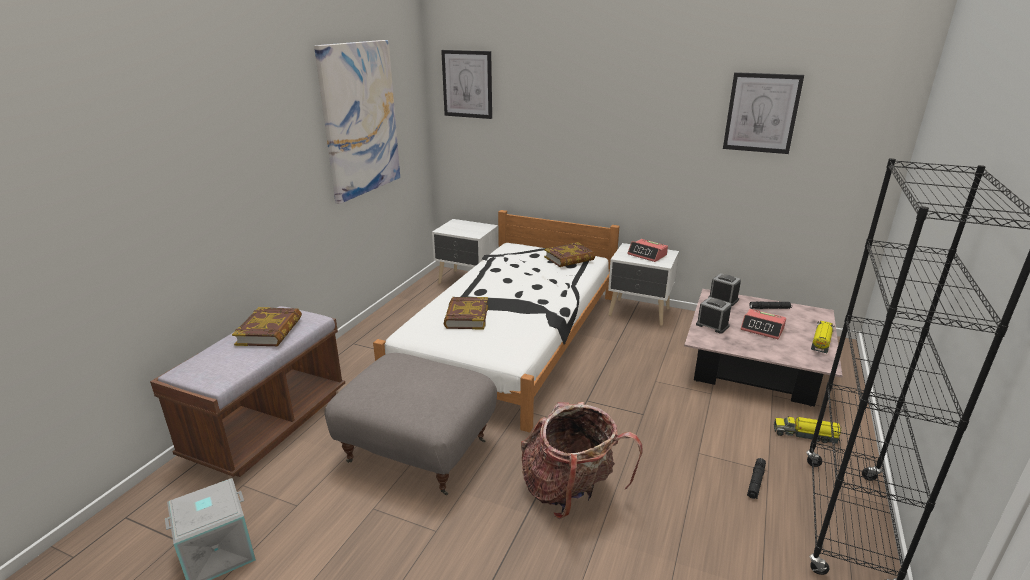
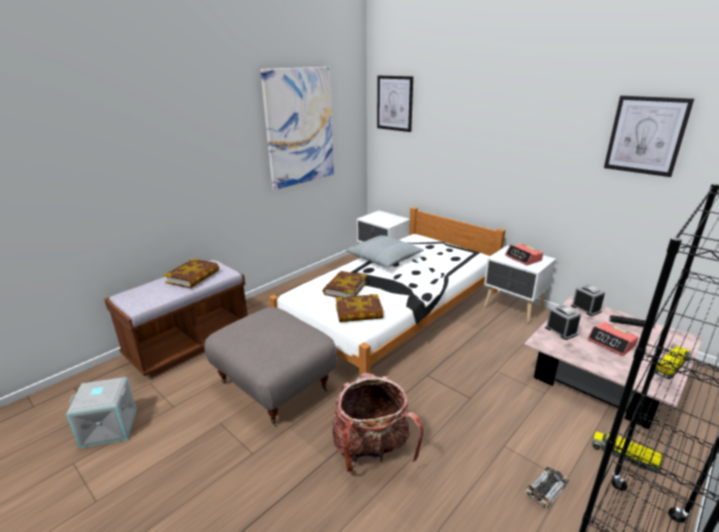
camera: 20 degrees right, 0 degrees up
(490, 275) = (384, 258): none -> pillow
(569, 258) = (456, 253): book -> book (359, 312)
(755, 482) = (547, 488): black flashlight -> toy car

